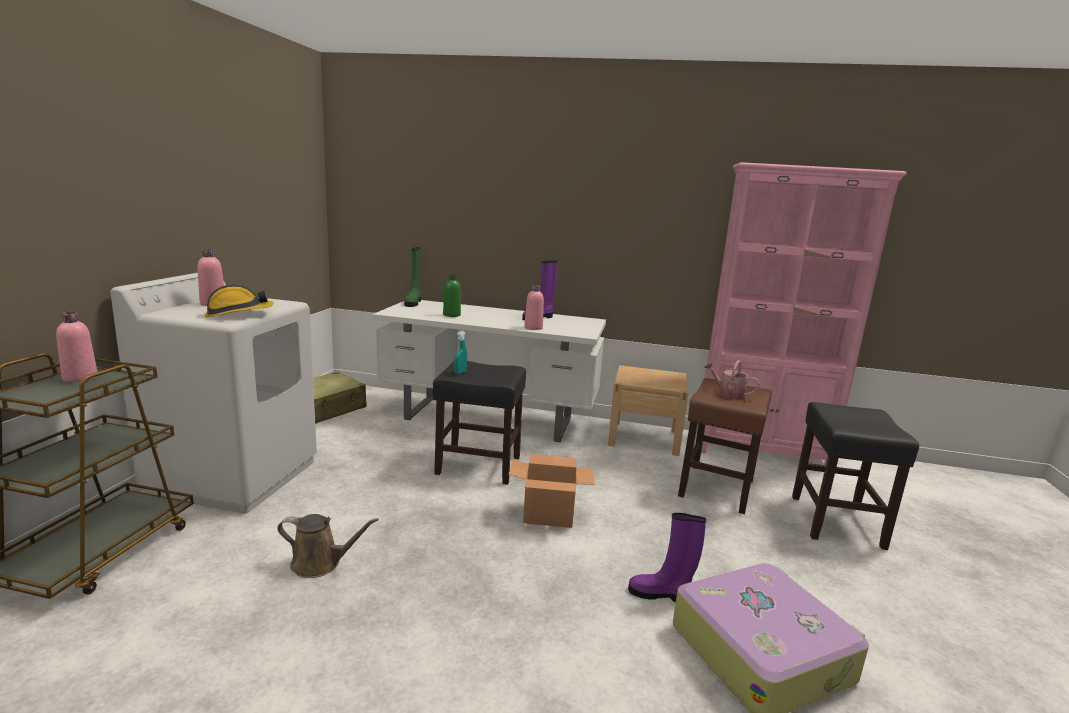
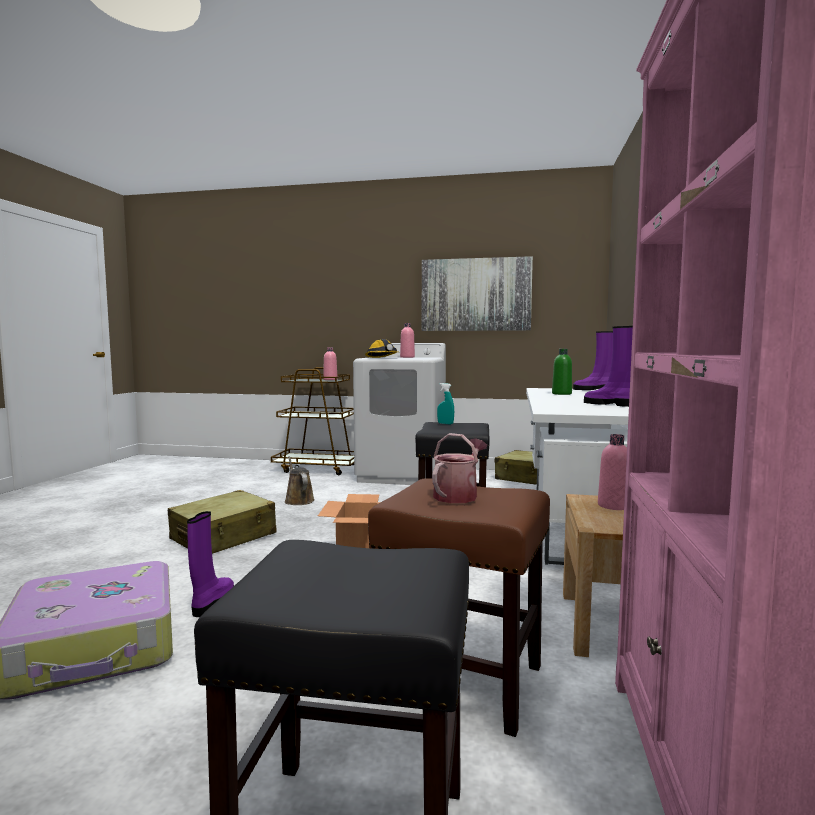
camera: 90 degrees right, 10 degrees down
(230, 196) = (475, 294): none -> picture
(320, 564) = (298, 500): brown watering can -> brown watering can turned 150 degrees clockwise
(413, 303) = (594, 389): green boot -> purple boot
(476, 618) = (224, 537): none -> beige suitcase
(533, 327) = (551, 403): pink bottle -> pink bottle (614, 506)

